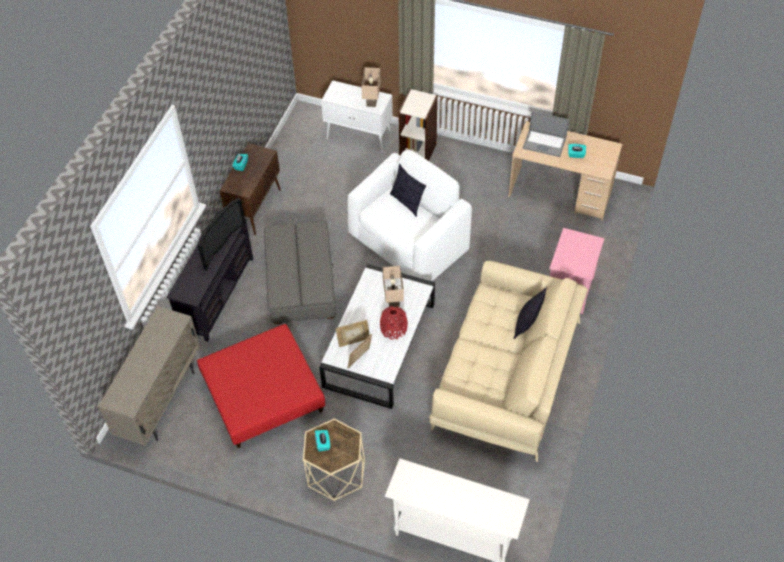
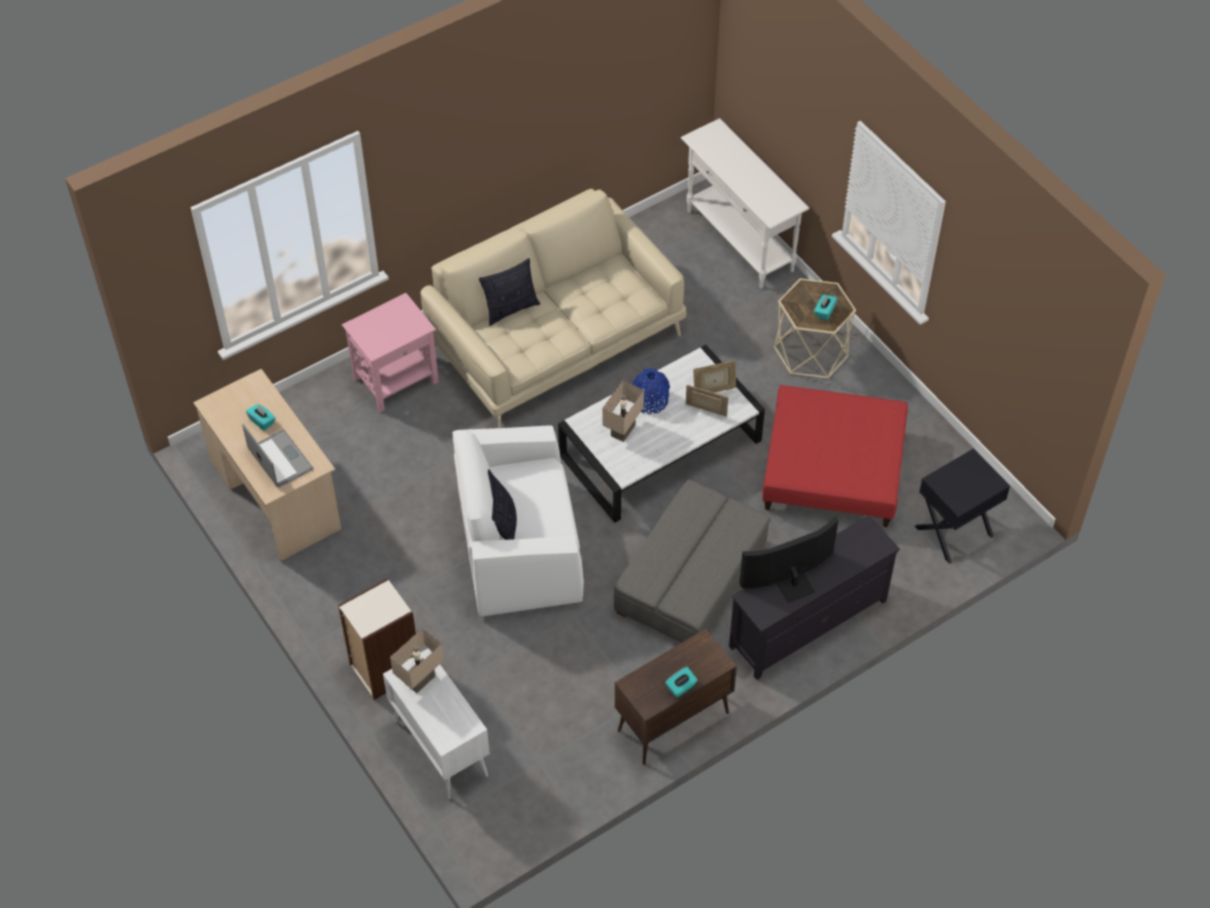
camera: 145 degrees left, 0 degrees up
(161, 401) = (954, 532): beige cabinet -> black nightstand
(393, 328) = (650, 400): red vase -> blue vase

